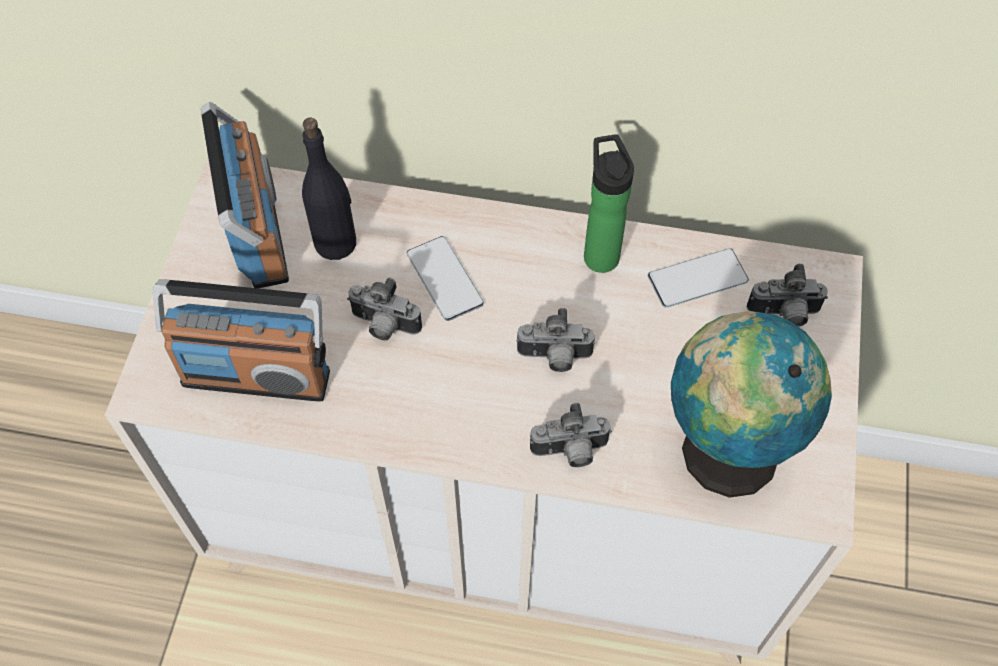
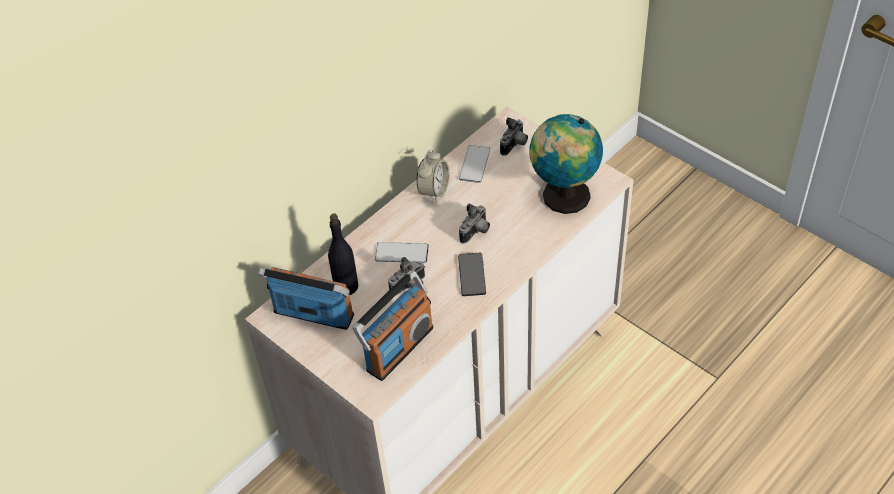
camera: 55 degrees left, 10 degrees down
(461, 399) = (472, 275): none -> phone
(570, 452) = (527, 248): camera -> none
(600, 253) = (434, 191): bottle -> alarm clock

